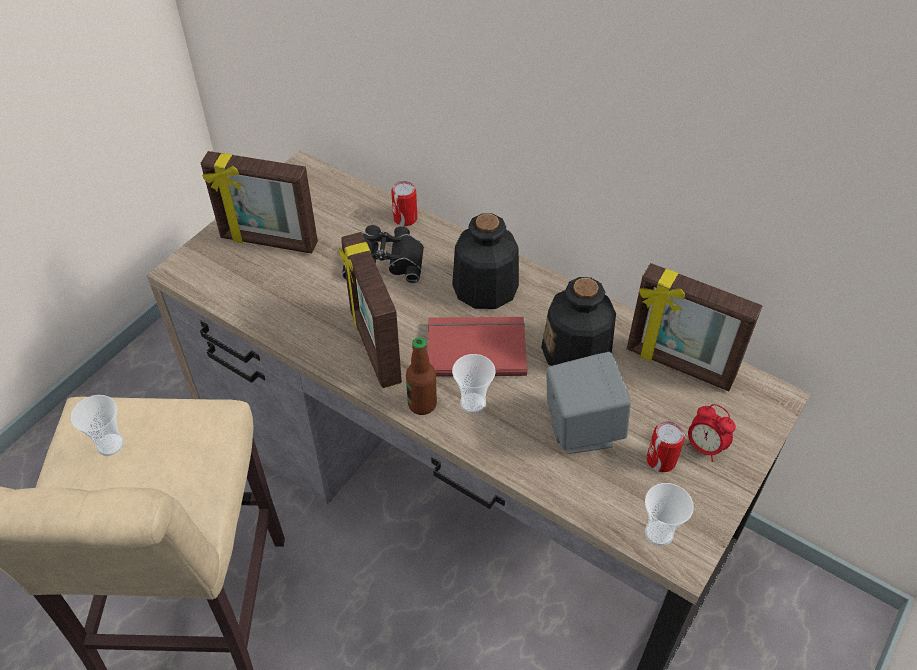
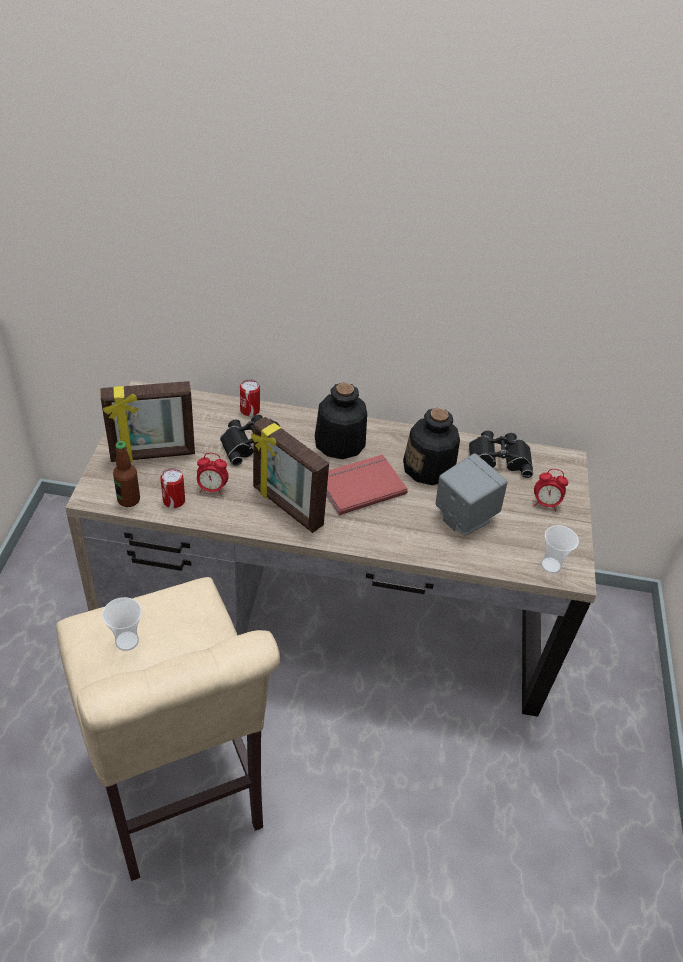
camera: 30 degrees left, 5 degrees down
(306, 300) = (212, 489): none -> alarm clock
(422, 404) = (347, 535): bottle -> bottle (129, 500)
(473, 403) = (381, 523): cup -> none
(661, 460) = (524, 520): can -> can (174, 501)
(679, 366) = (499, 458): picture frame -> black binoculars

